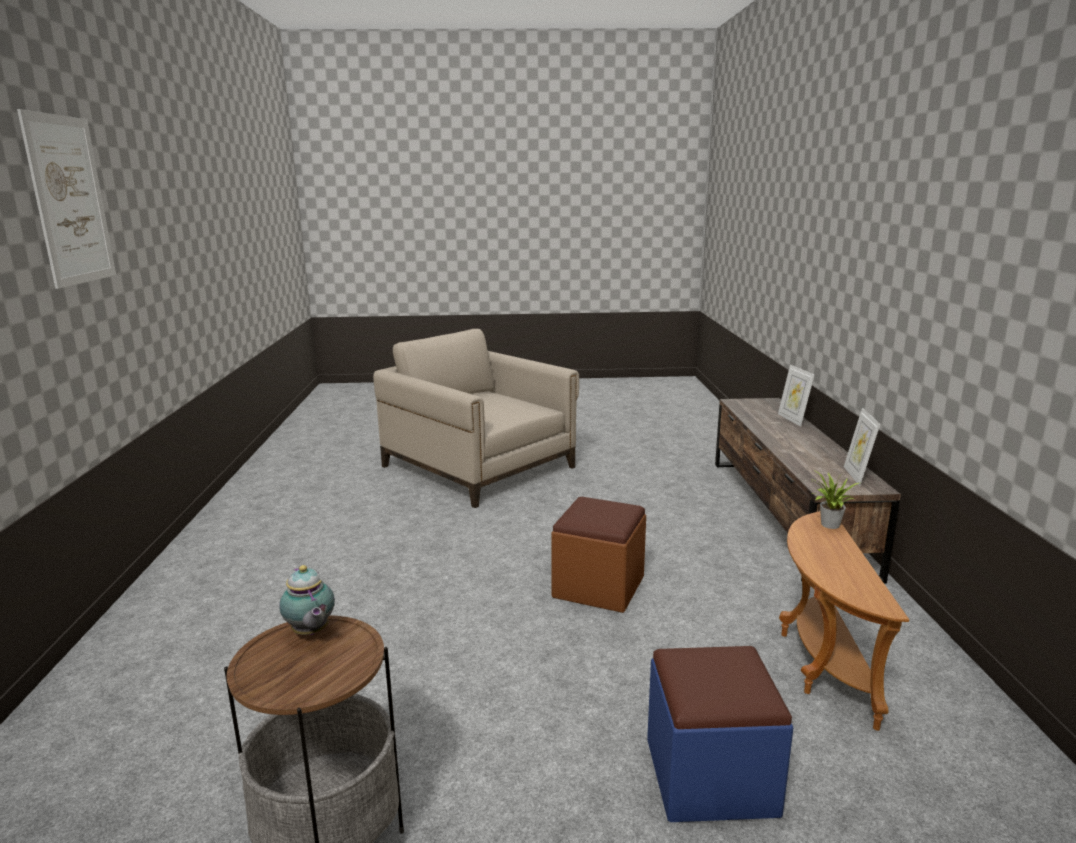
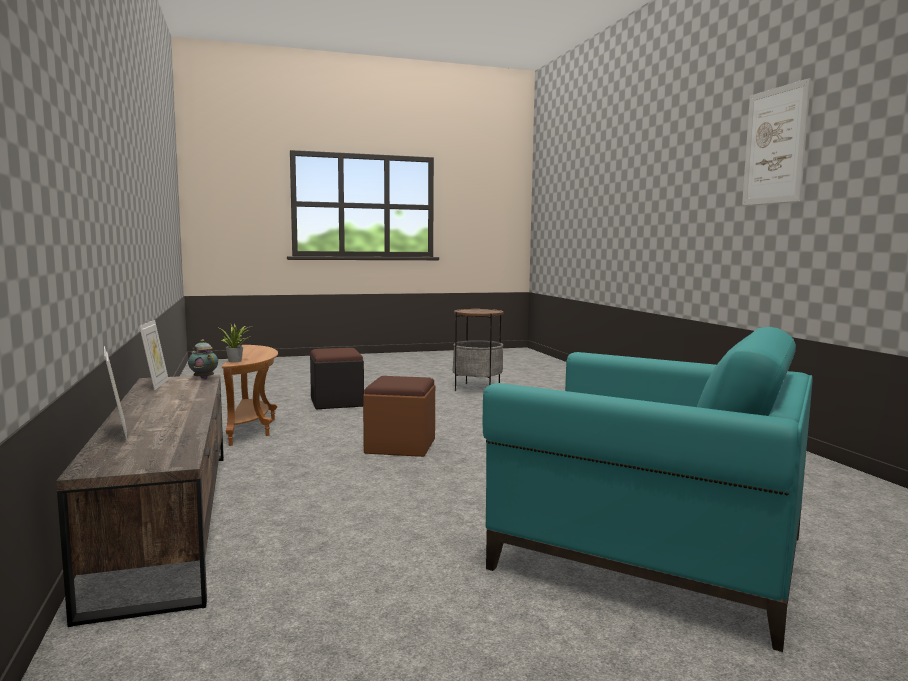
camera: 165 degrees right, 10 degrees down
(310, 633) = (485, 311): teapot -> teapot (203, 378)
(479, 467) = (648, 552): beige armchair -> turquoise armchair
(710, 776) = (337, 402): blue ottoman -> black ottoman

